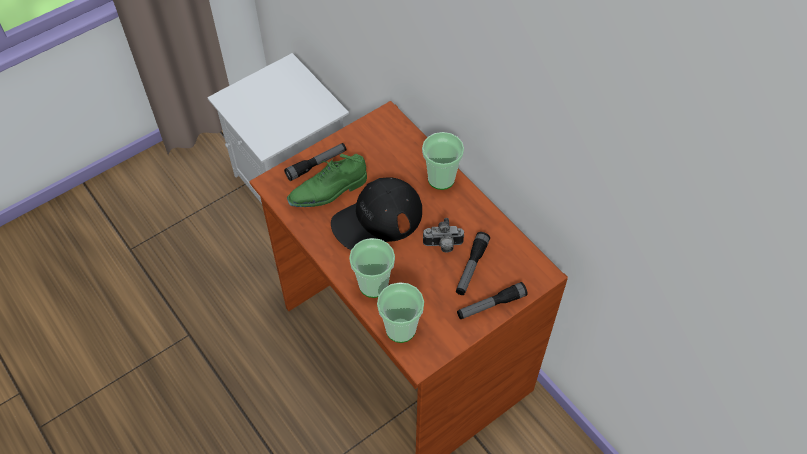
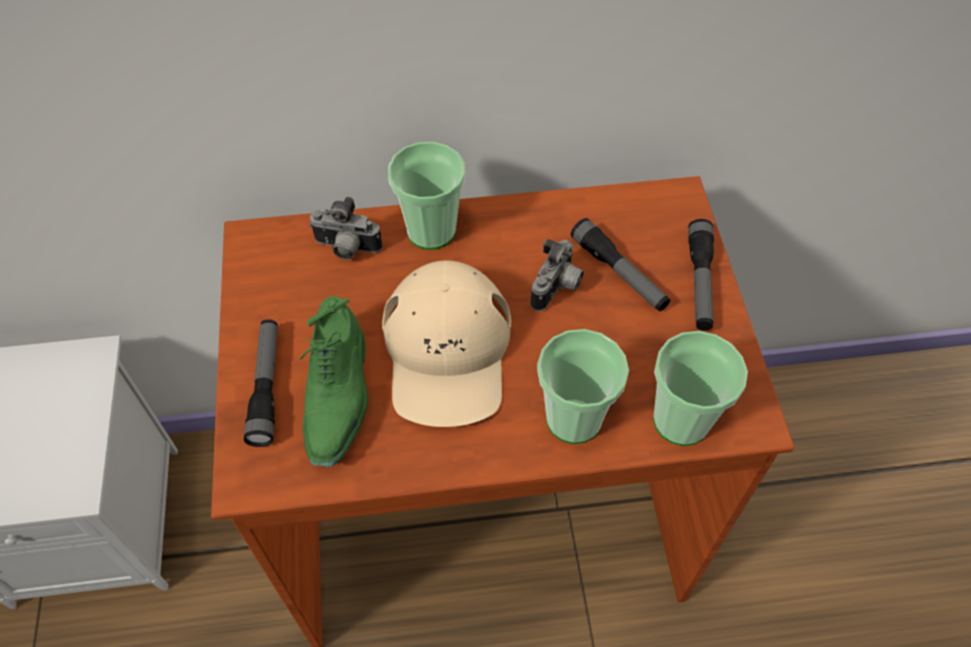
camera: 60 degrees left, 0 degrees up
(377, 219) = (447, 351): black cap -> beige cap
(406, 152) = (346, 249): none -> camera

